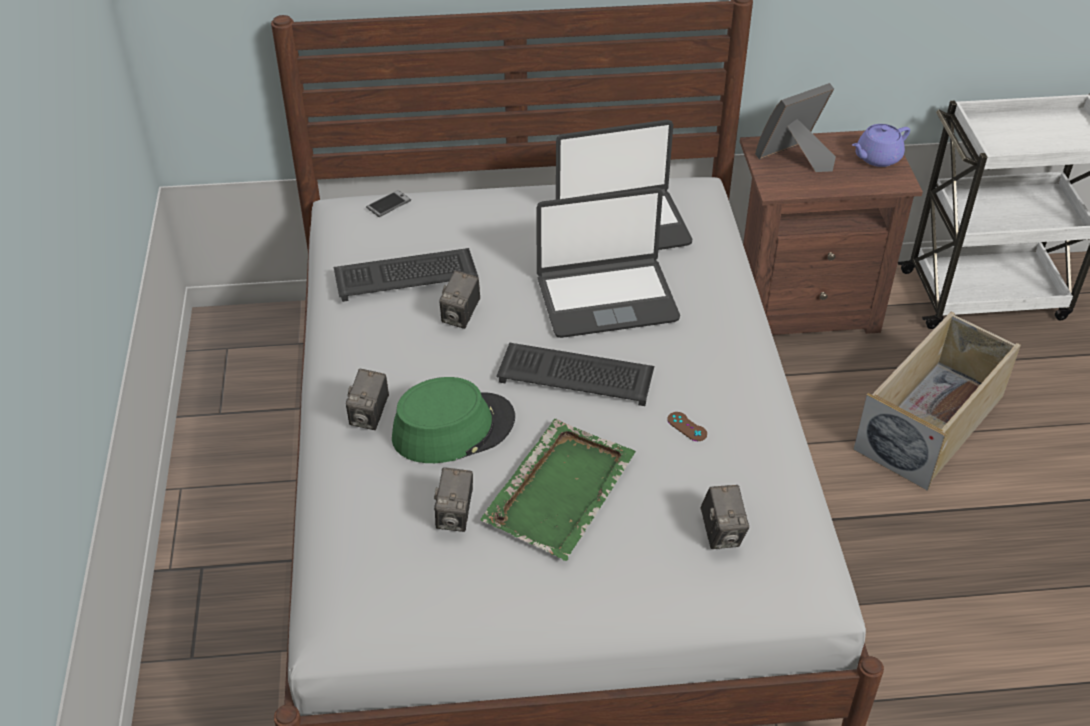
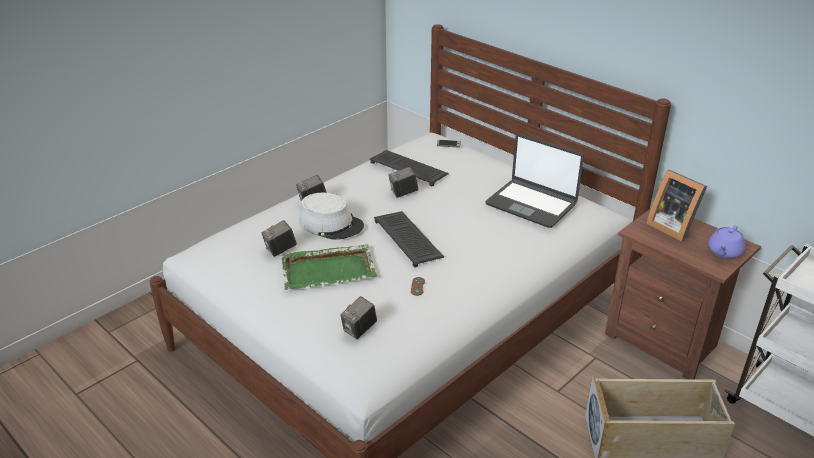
camera: 50 degrees right, 10 degrees down
(453, 428) = (331, 224): green hat -> grey hat
(606, 298) = (473, 223): laptop -> none
(795, 158) = (671, 226): picture frame -> picture frame turned 150 degrees counterclockwise
(877, 158) = (724, 252): purple teapot -> purple teapot turned 75 degrees counterclockwise

